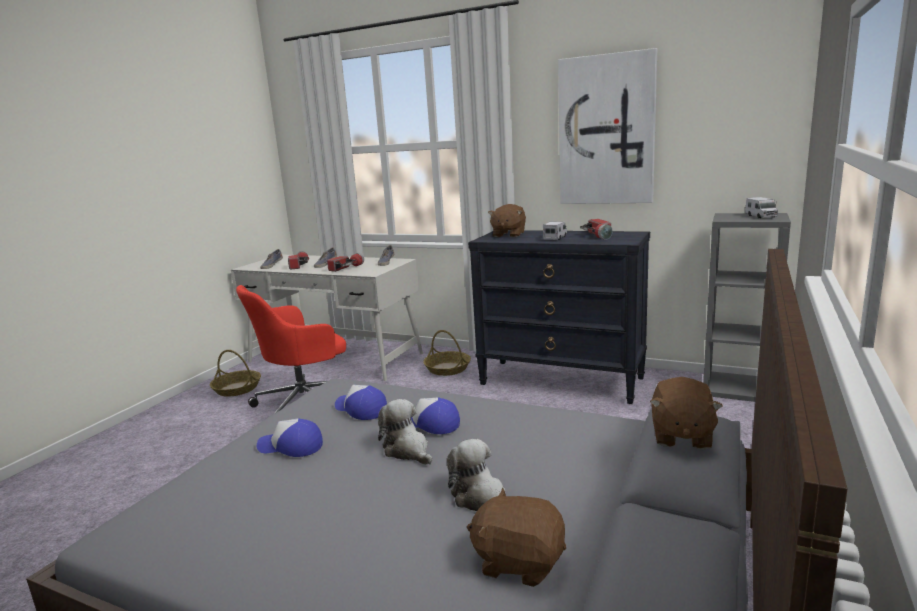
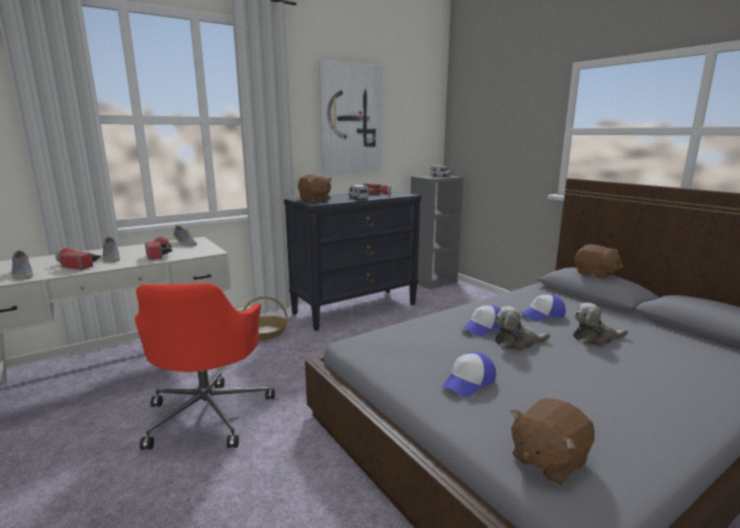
camera: 60 degrees left, 0 degrees up
(237, 389) = (67, 452): basket -> none
(360, 409) = (431, 342): cap -> cap (542, 315)
(518, 561) = (665, 345): brown plush toy -> brown plush toy (548, 460)

